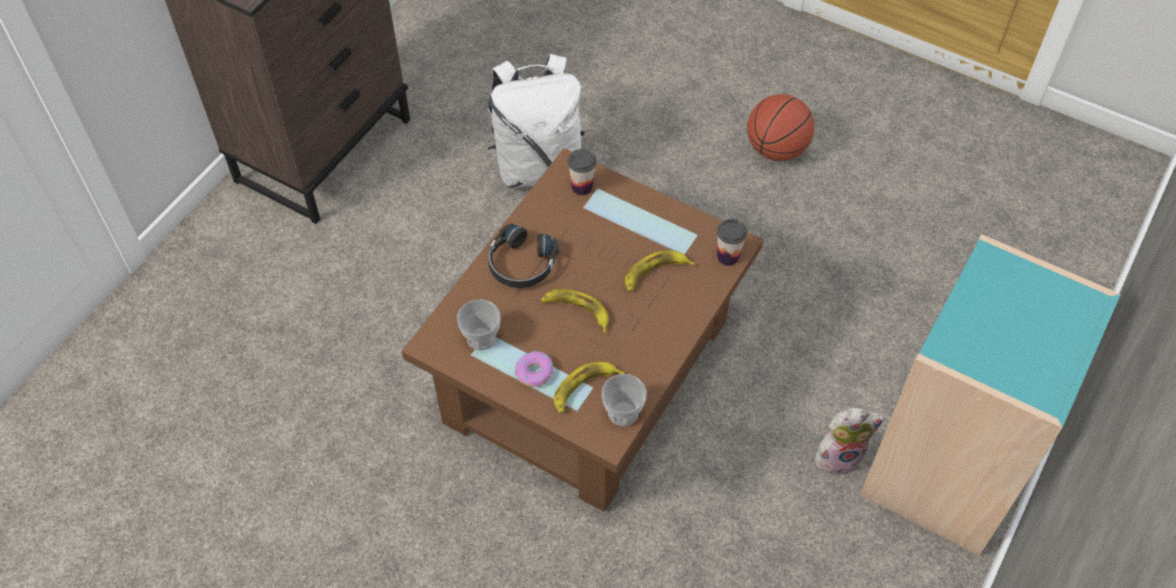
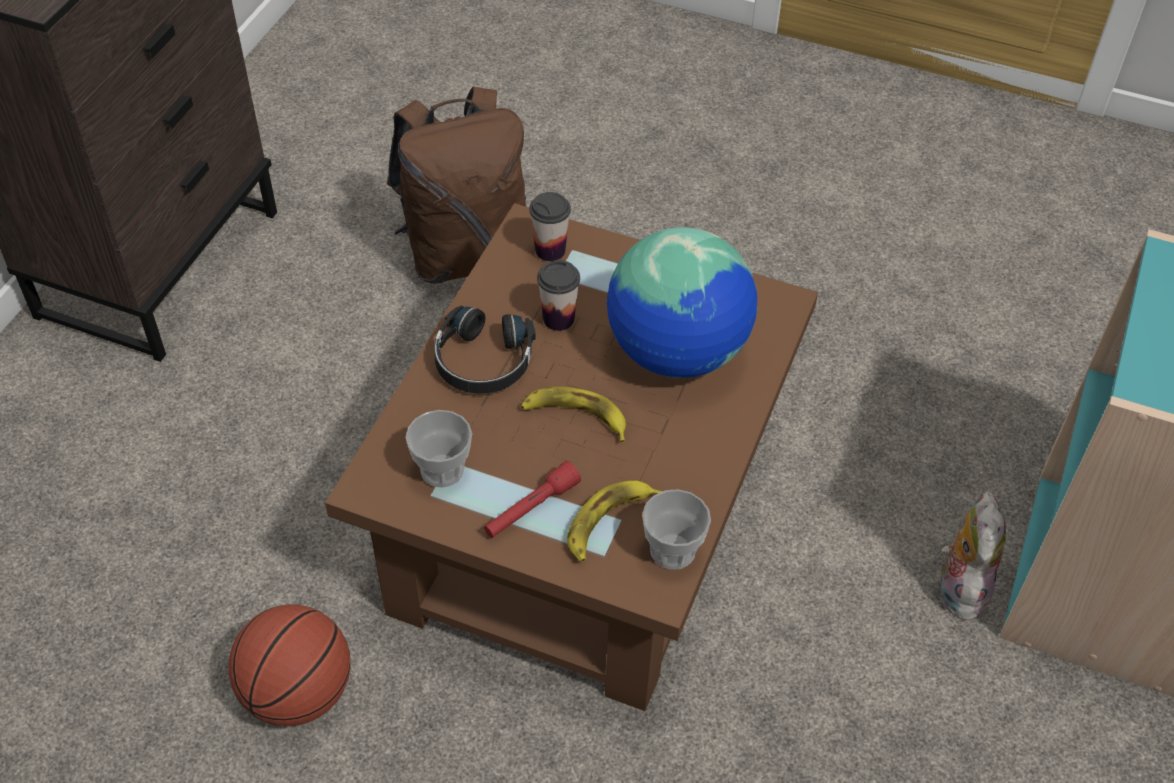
camera: 10 degrees left, 5 degrees down
(535, 372) = (531, 508): donut -> red flashlight
(538, 166) = (465, 253): white backpack -> brown backpack
(655, 273) = (677, 353): banana -> globe
(728, 256) = (774, 320): cup -> cup (558, 319)
(776, 149) = (781, 201): basketball -> basketball (298, 693)
(839, 455) = (958, 587): plush toy -> plush toy turned 60 degrees counterclockwise

